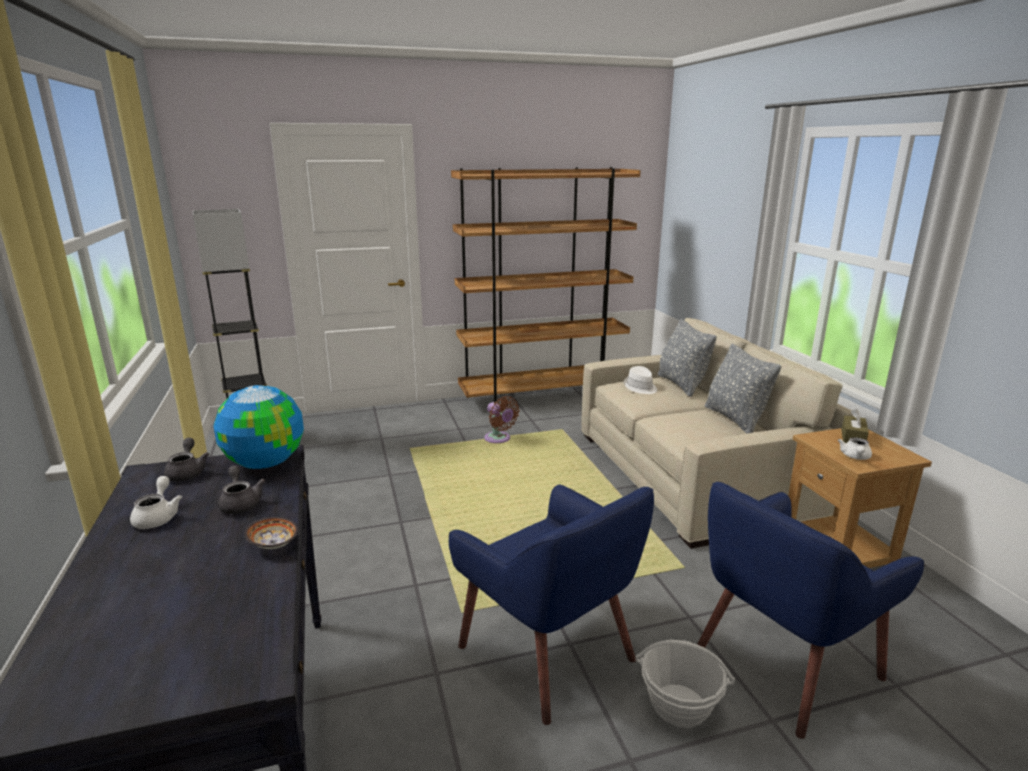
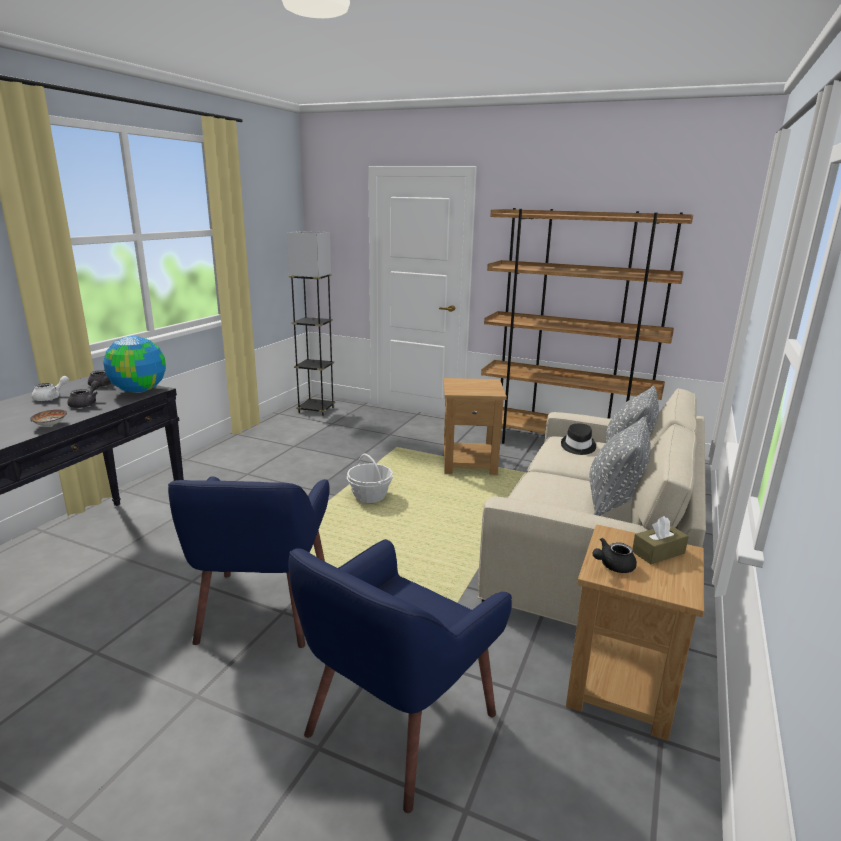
camera: 40 degrees right, 0 degrees up
(499, 439) = (470, 463): brown fan -> brown side table
(640, 387) = (577, 446): white hat -> black hat
(679, 705) = (278, 691): basket -> basket (370, 496)
(783, 664) = (398, 724): blue armchair -> blue armchair turned 60 degrees counterclockwise
(855, 457) = (612, 566): white teapot -> black teapot

